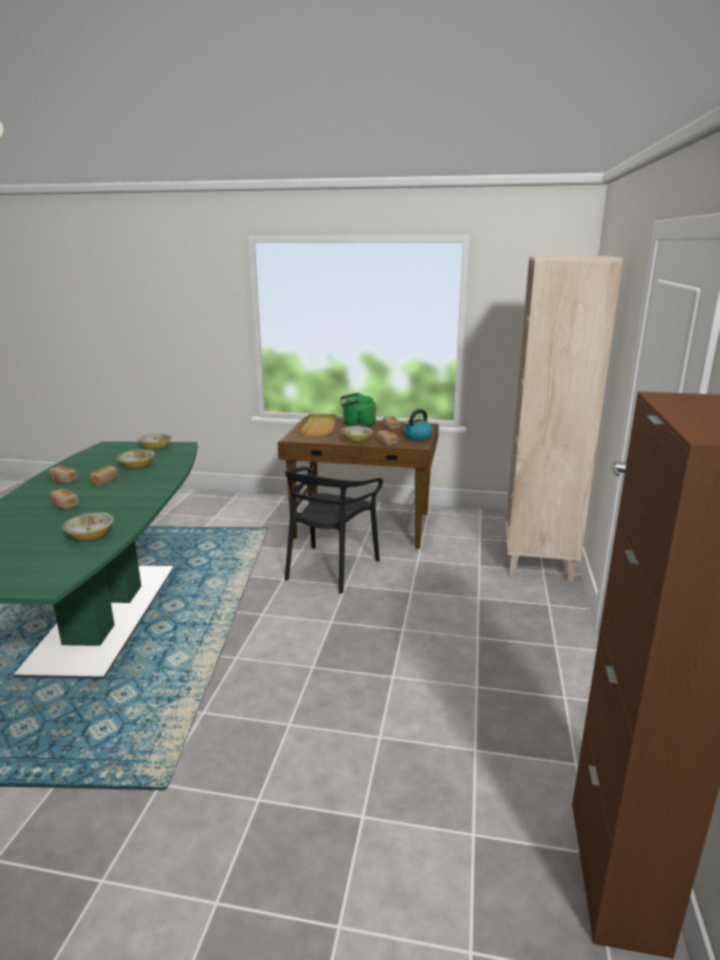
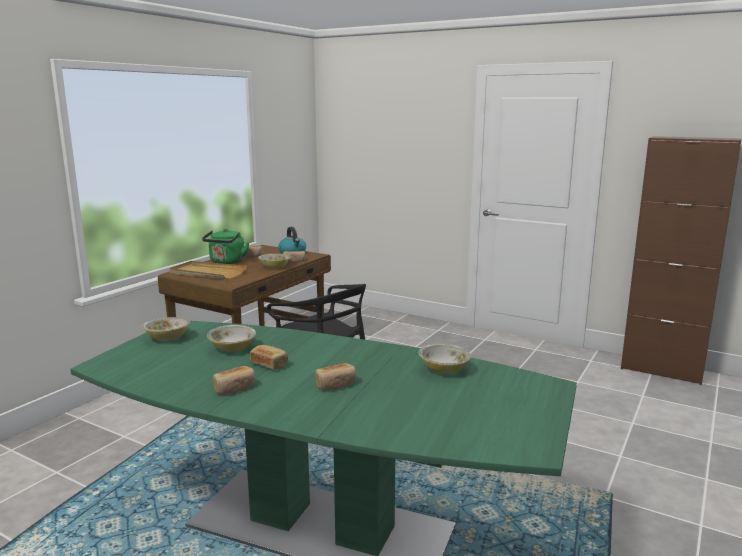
camera: 70 degrees left, 5 degrees down
(539, 561) = (381, 319): beige bookcase -> none

